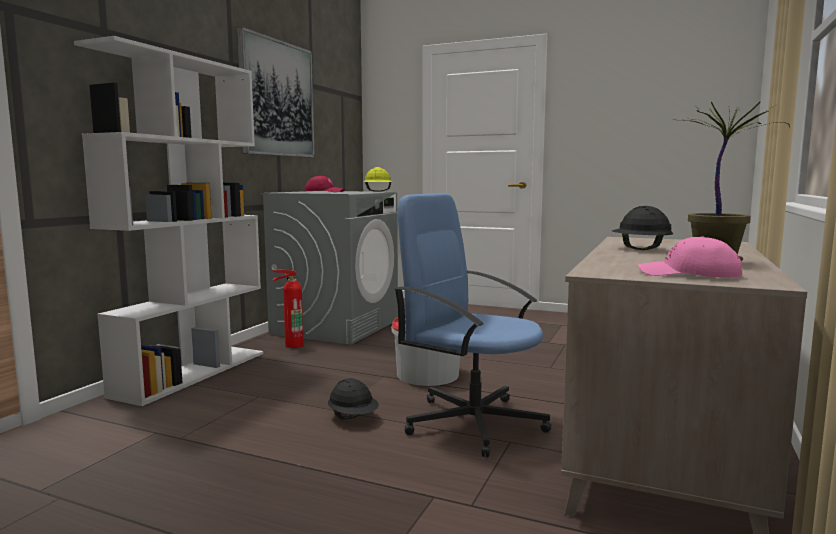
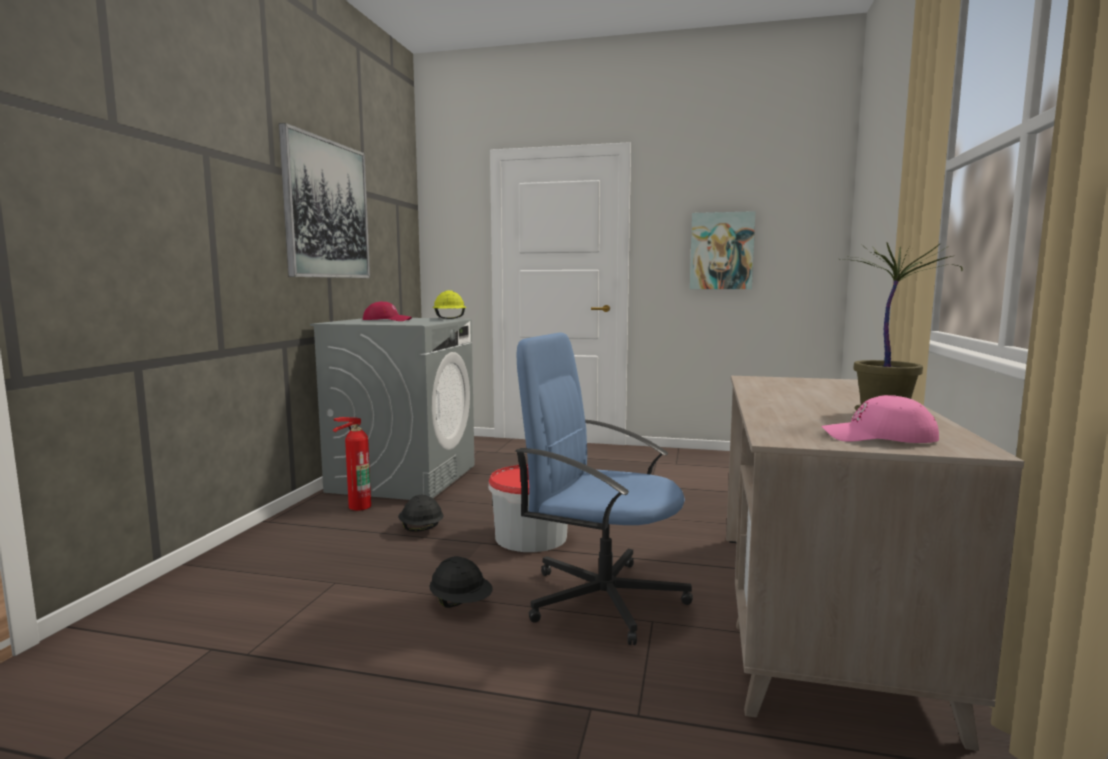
camera: 10 degrees left, 0 degrees up
(192, 373) = (239, 555): white bookcase -> none
(630, 131) = (721, 251): none -> picture
(640, 249) = (786, 396): black hard hat -> black hard hat (421, 529)

